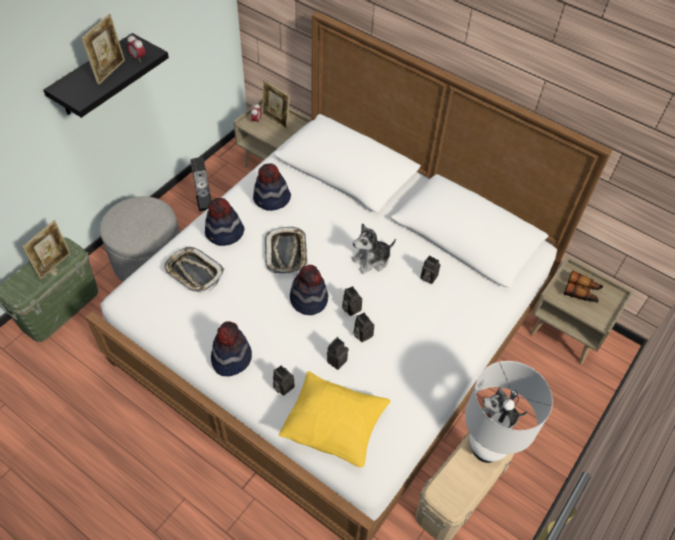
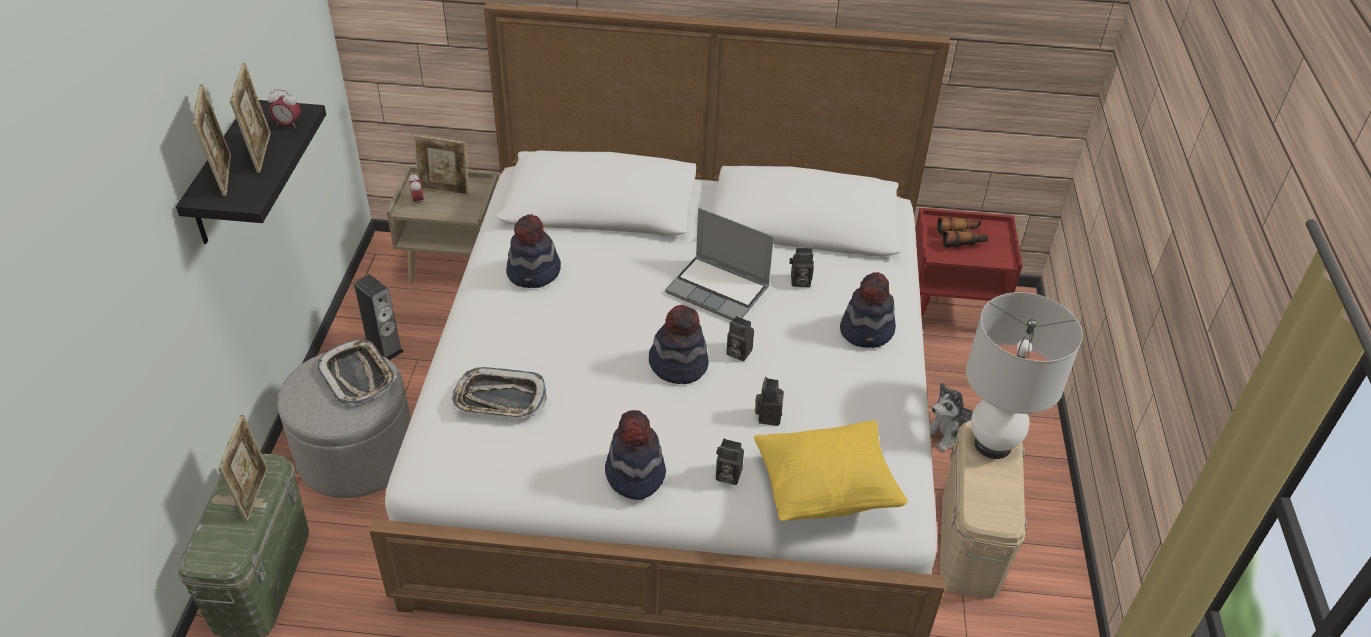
camera: 30 degrees left, 10 degrees down
(80, 79) = (223, 175): none -> picture frame
(224, 233) = (503, 337): hat -> hat (867, 331)
(286, 253) = (606, 325): tray -> tray (358, 376)
(361, 334) = (774, 374): camera -> none
(372, 260) = (719, 290): plush toy -> laptop
(566, 333) = (951, 308): beige nightstand -> red nightstand

